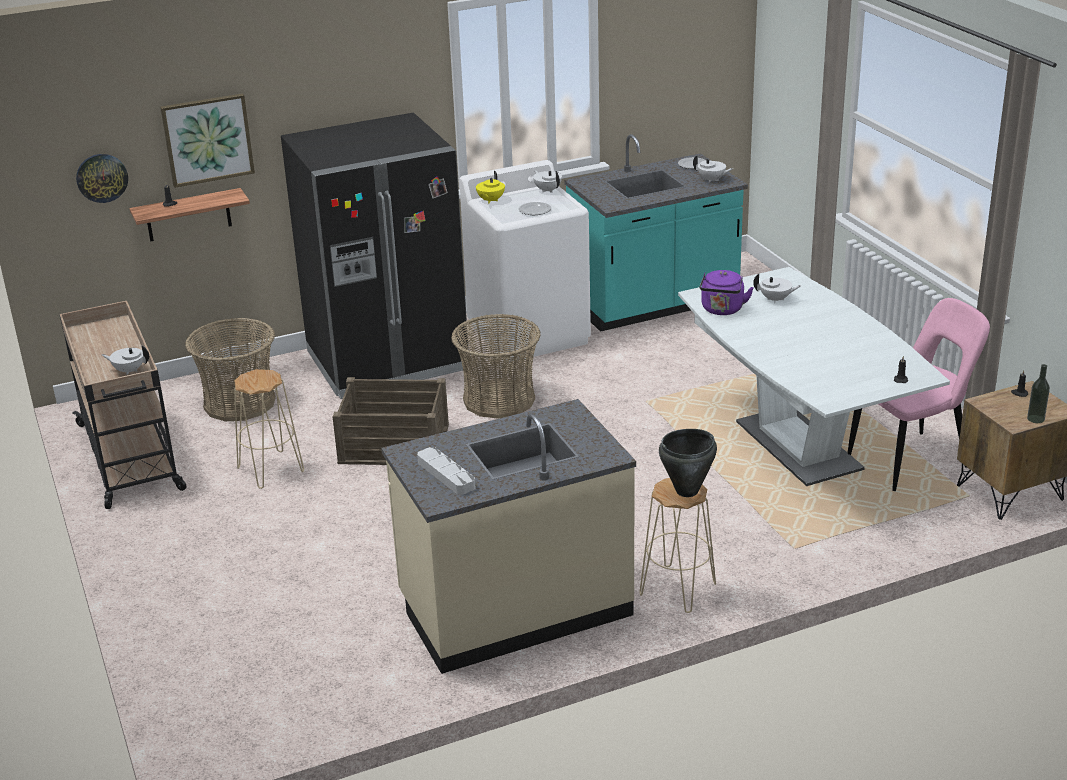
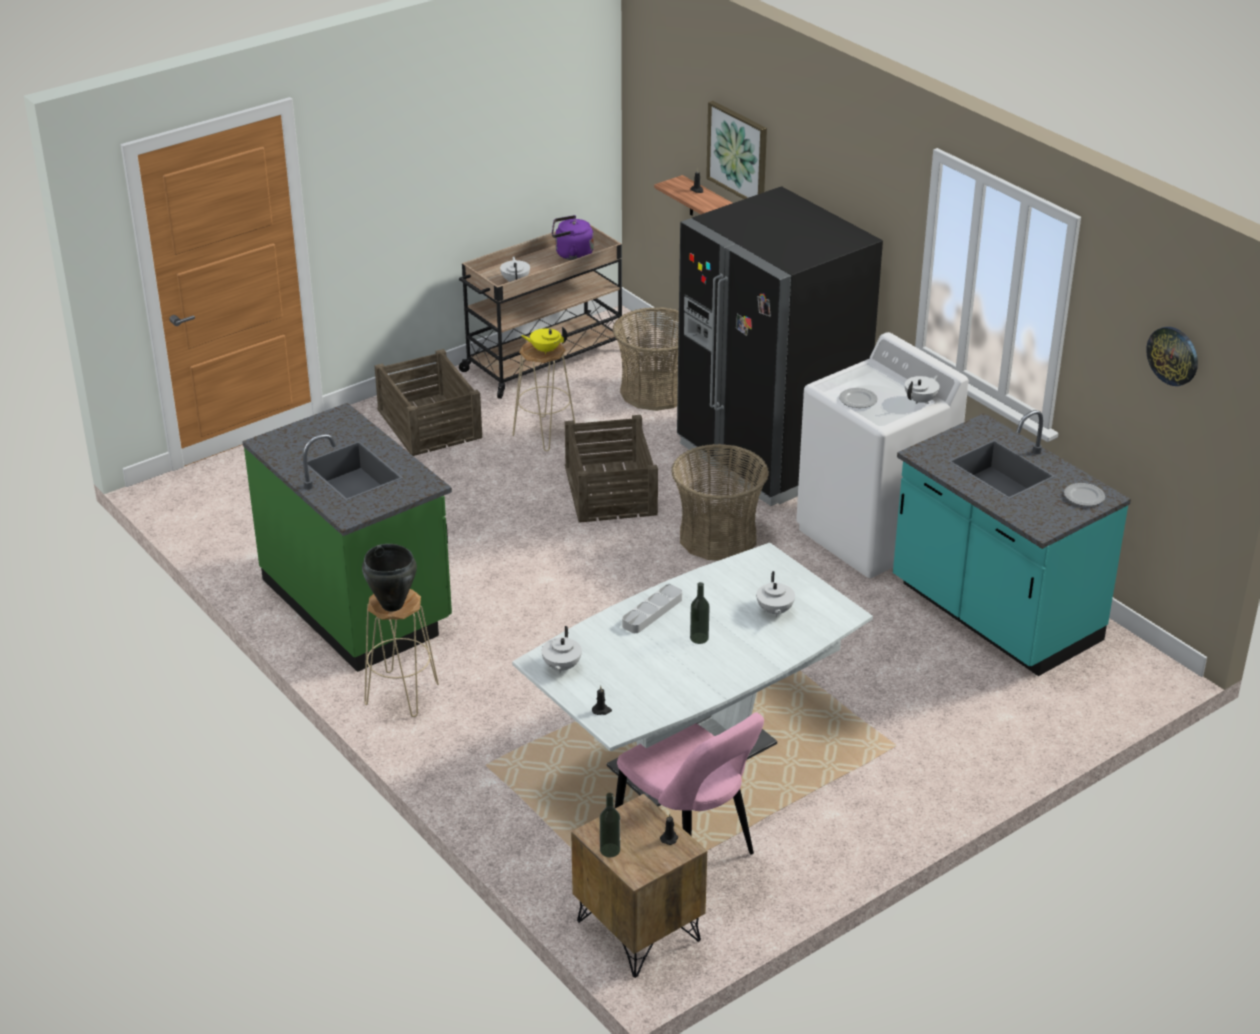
camera: 75 degrees right, 5 degrees up
(102, 177) = (670, 135): wall clock -> wall clock (1173, 355)
(198, 538) = (430, 423): none -> crate
(446, 474) = (307, 439): grey tray -> grey tray (652, 612)
(490, 200) = (873, 369): yellow teapot -> yellow teapot (545, 350)
(514, 607) = (358, 603): beige counter -> green counter
(711, 180) = (1040, 515): white teapot -> white teapot (561, 667)
(722, 310) = (732, 576): purple kettle -> purple kettle (571, 254)
(806, 331) = (699, 638): none -> bottle

